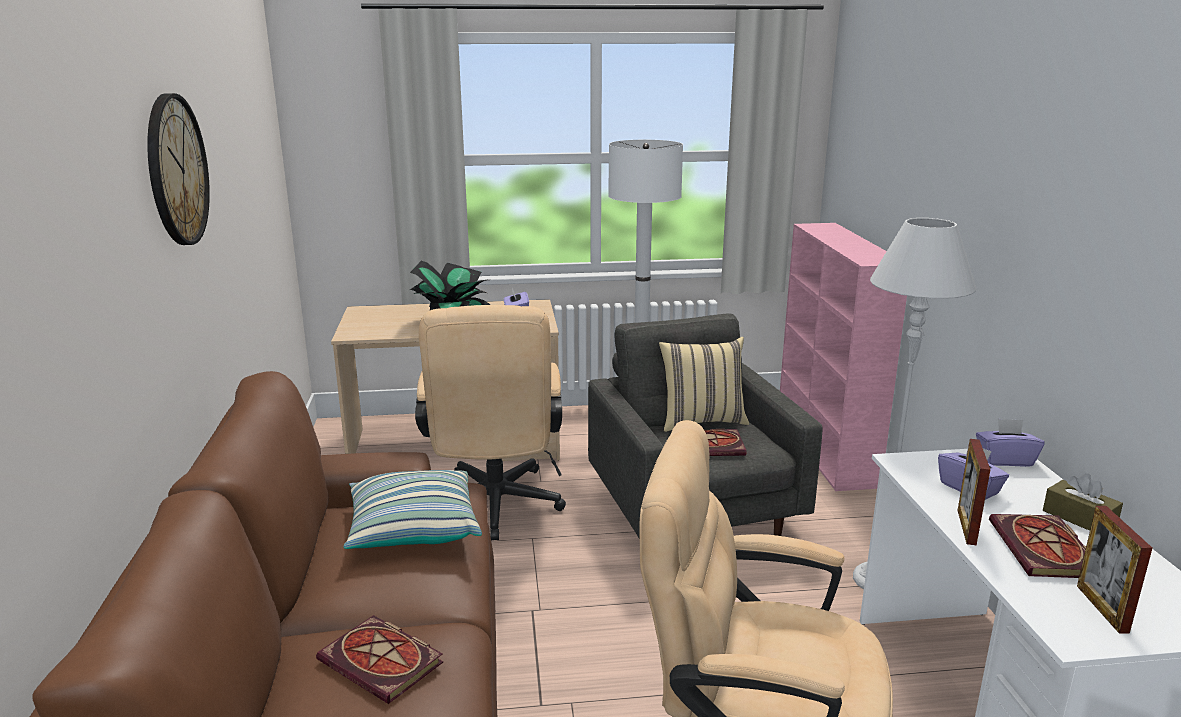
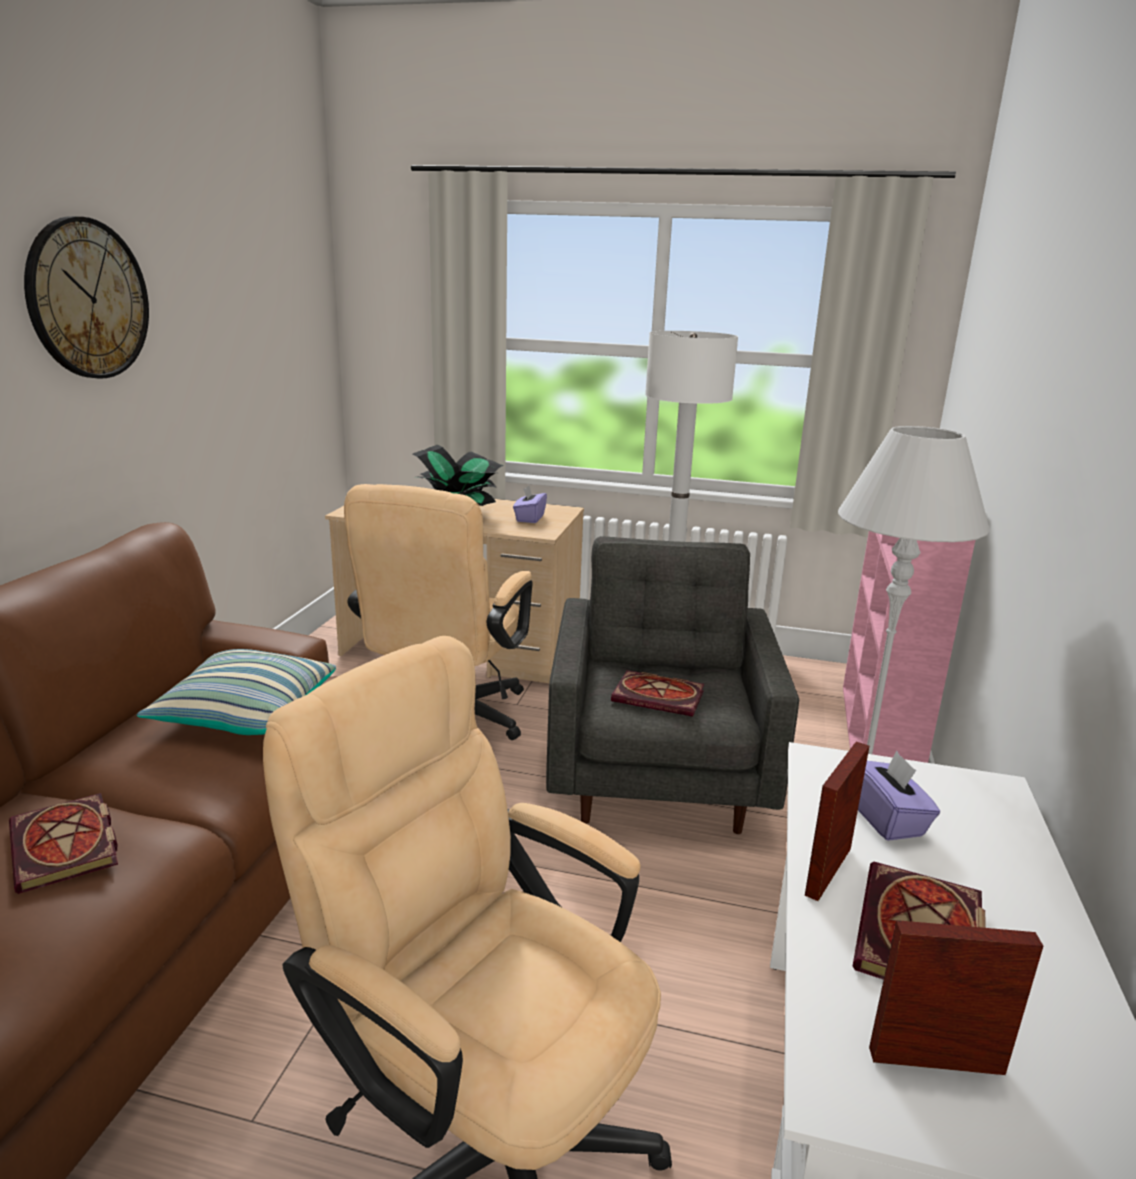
camera: 20 degrees right, 0 degrees up
(701, 421) = (678, 668): beige pillow -> none
(1005, 460) = (981, 792): purple tissue box -> none
(1079, 518) = (1027, 904): brown tissue box -> none
(1102, 608) = (936, 1061): picture frame -> picture frame turned 75 degrees clockwise

